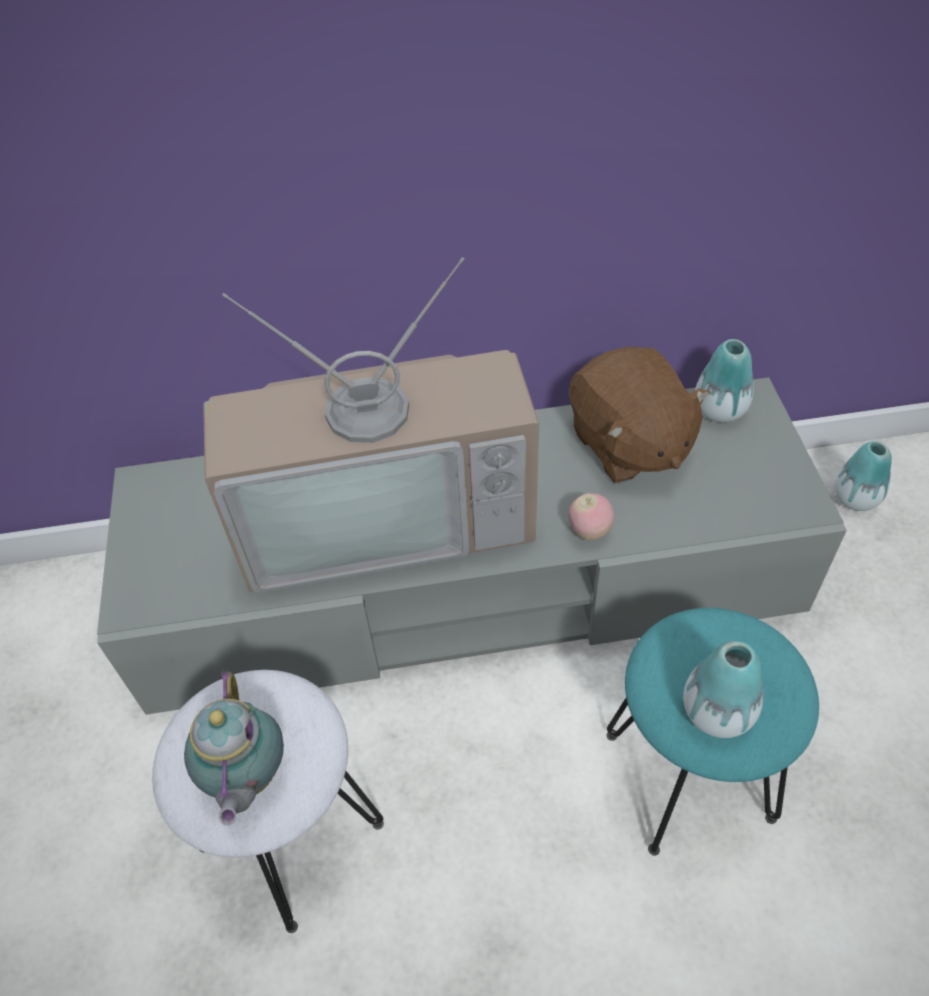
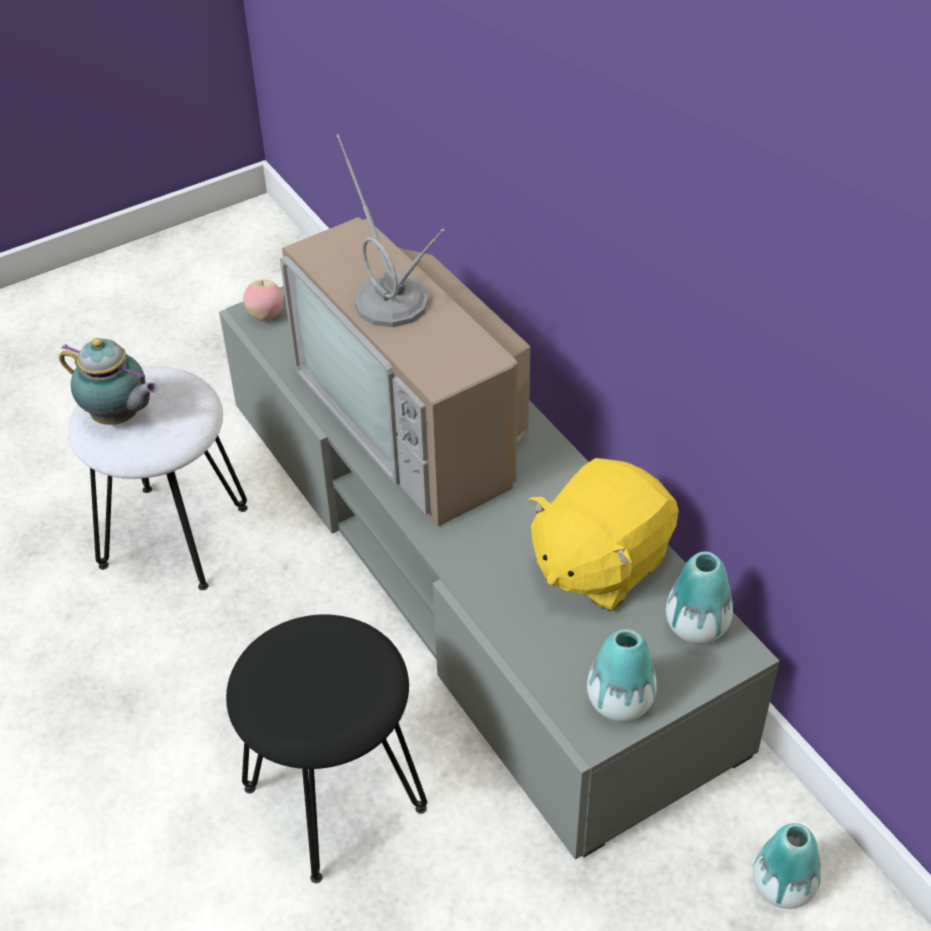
camera: 65 degrees right, 5 degrees down
(246, 778) = (119, 417): teapot -> teapot turned 120 degrees counterclockwise
(589, 531) = (470, 563): apple -> apple (266, 316)
(628, 444) = (599, 563): brown plush toy -> yellow plush toy
(688, 773) = (336, 797): turquoise stool -> black stool
(717, 712) = (279, 678): vase -> vase (620, 702)

